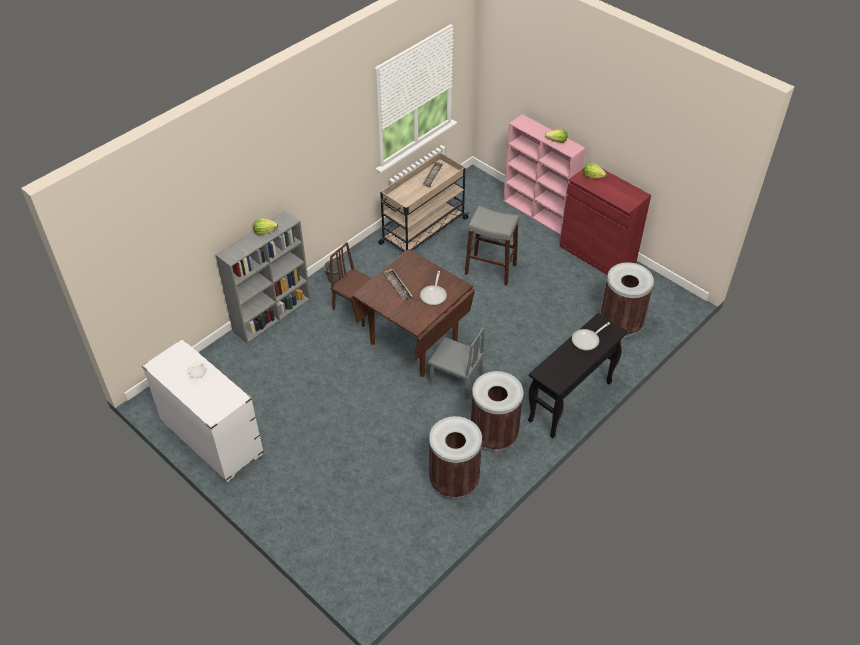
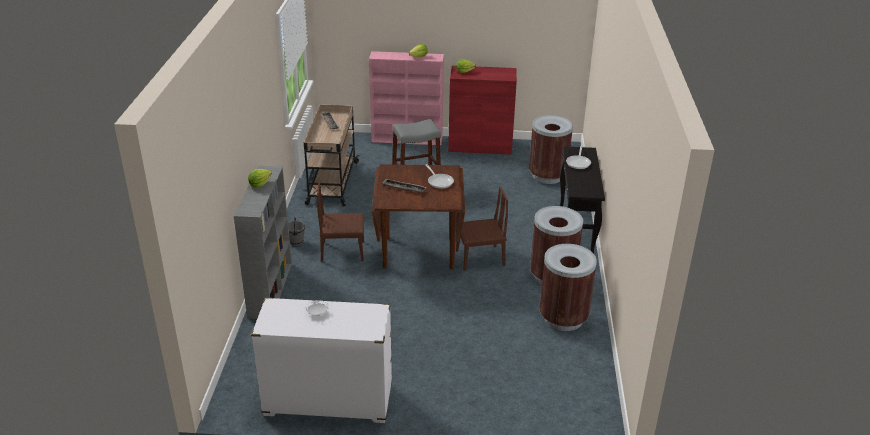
camera: 40 degrees left, 15 degrees down
(455, 379) = (480, 258): grey chair -> brown chair

